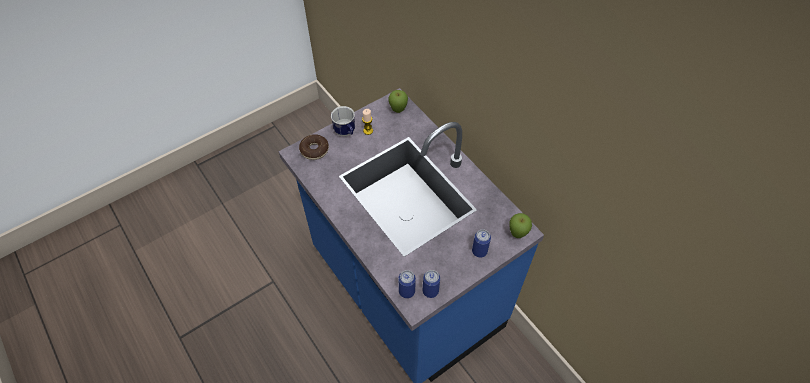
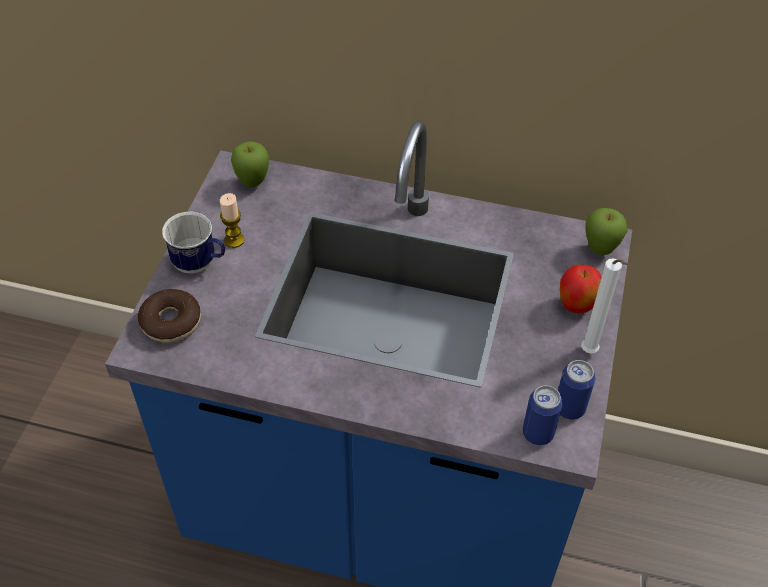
camera: 40 degrees left, 5 degrees down
(464, 275) = (590, 353): none -> white candle
(479, 251) = (576, 306): can -> apple

